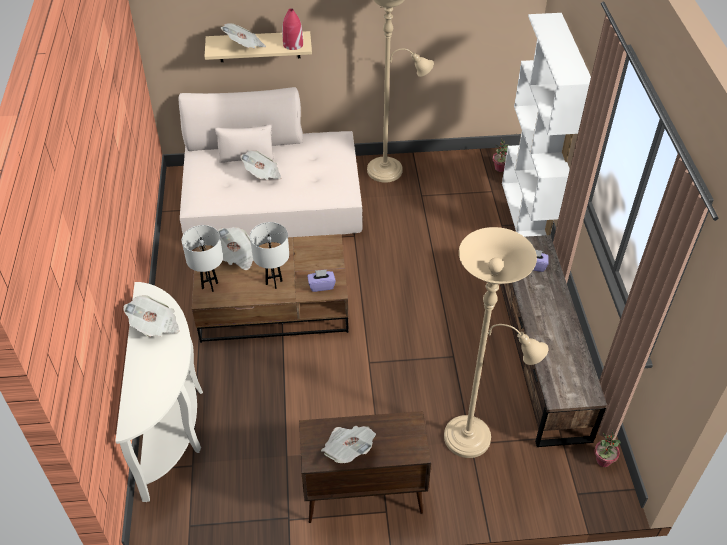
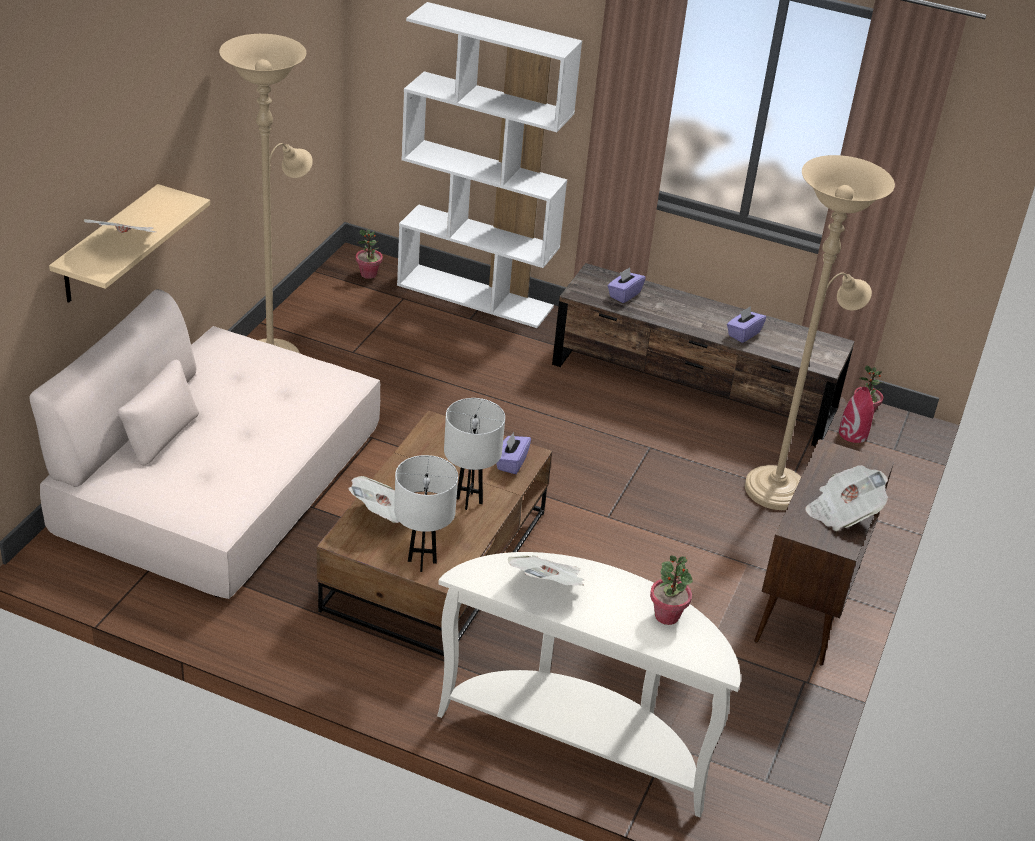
camera: 65 degrees left, 10 degrees down
(160, 386) = (667, 616): none -> potted plant
(262, 174) = (224, 433): newspaper -> none
(293, 44) = (174, 206): red vase -> red vase (853, 434)
(550, 340) = (743, 334): none -> purple tissue box

